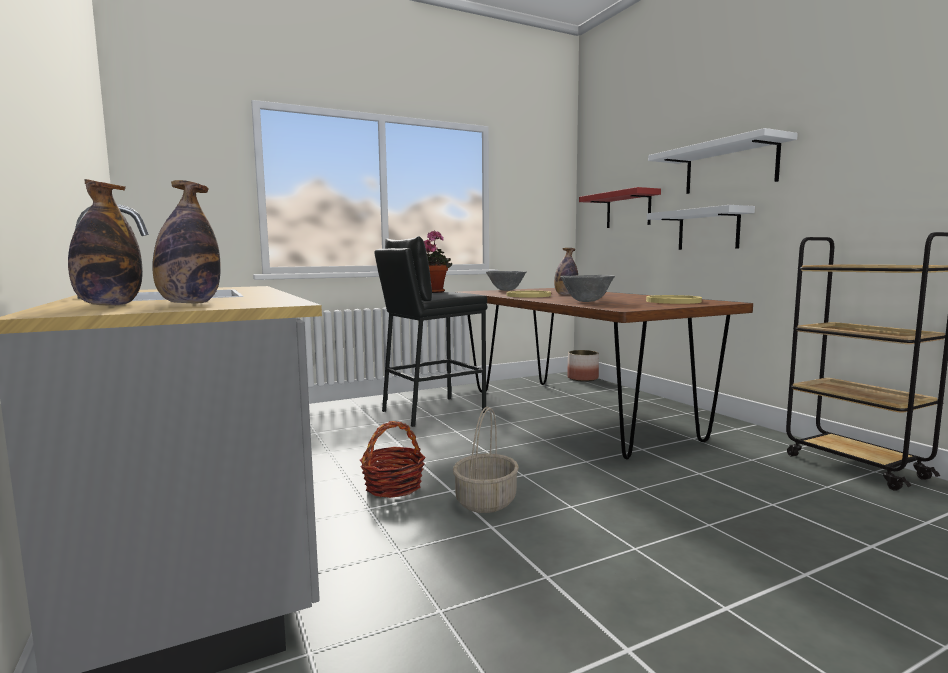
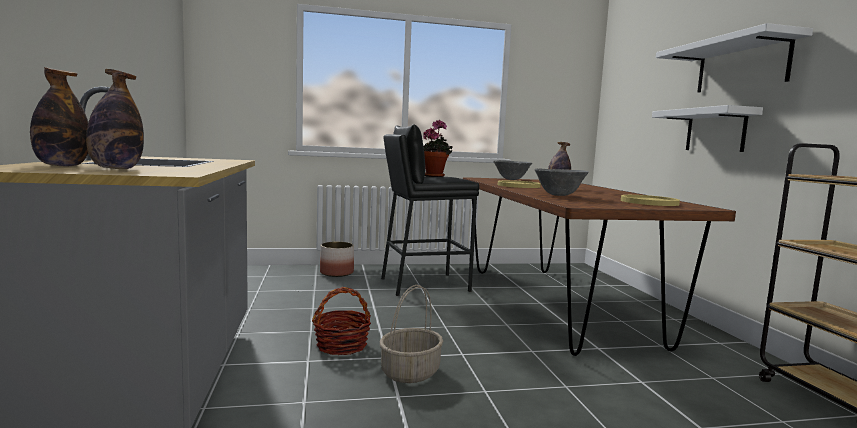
camera: 15 degrees right, 0 degrees up
(582, 378) = (588, 271): planter -> planter (337, 273)
(628, 210) = (643, 107): red shelf -> none

